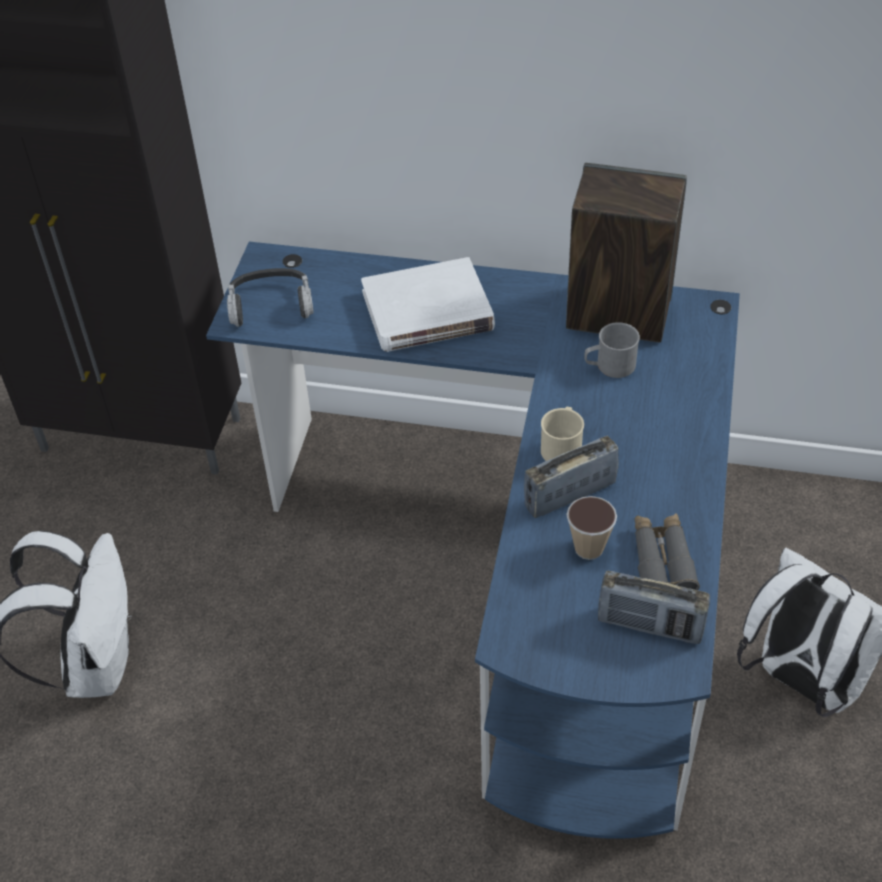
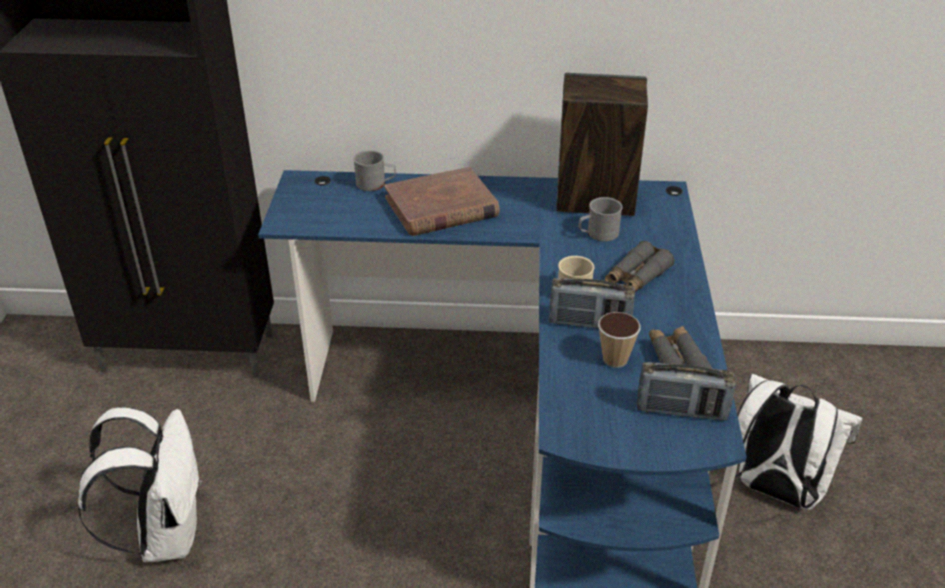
camera: 10 degrees left, 10 degrees down
(271, 305) = (310, 210): headphones -> none
(354, 270) = (375, 184): none -> grey mug
(427, 311) = (441, 207): white book -> brown book
(570, 495) = (589, 323): radio -> radio turned 135 degrees counterclockwise
(643, 433) = (637, 277): none -> grey binoculars

